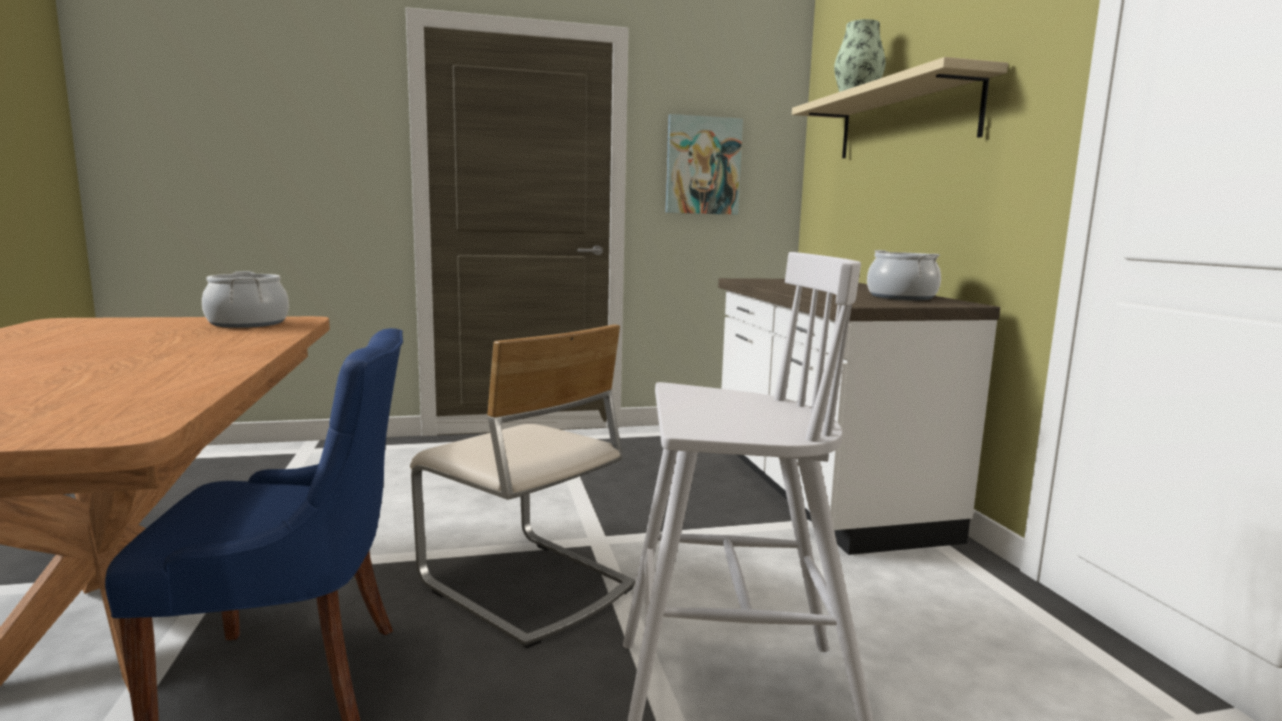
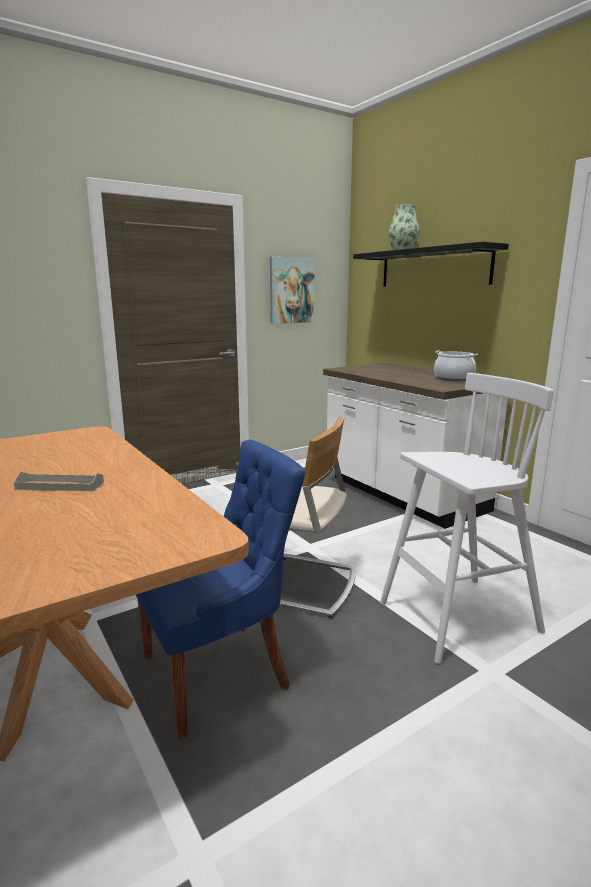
camera: 20 degrees left, 5 degrees up
(119, 359) = (60, 485): none -> grey tray
(247, 323) = (64, 440): cooking pot -> none
(904, 120) = (433, 268): beige shelf -> black shelf

